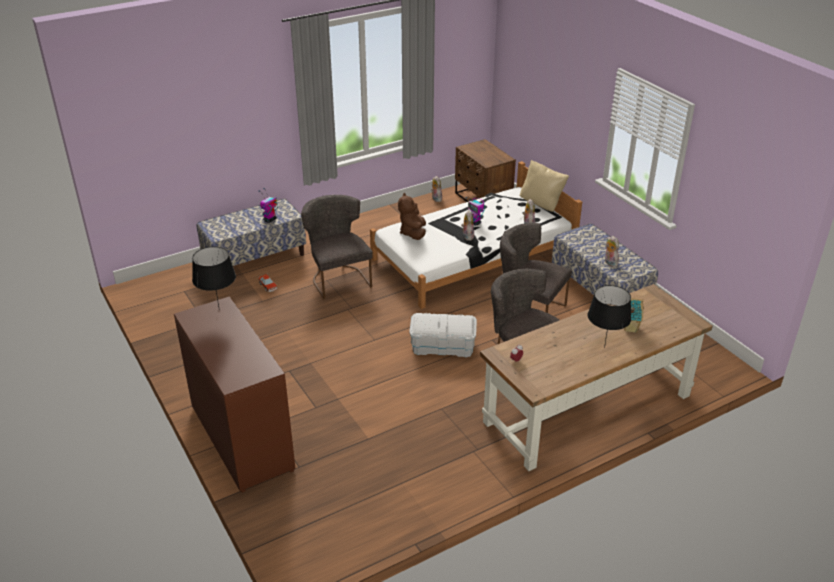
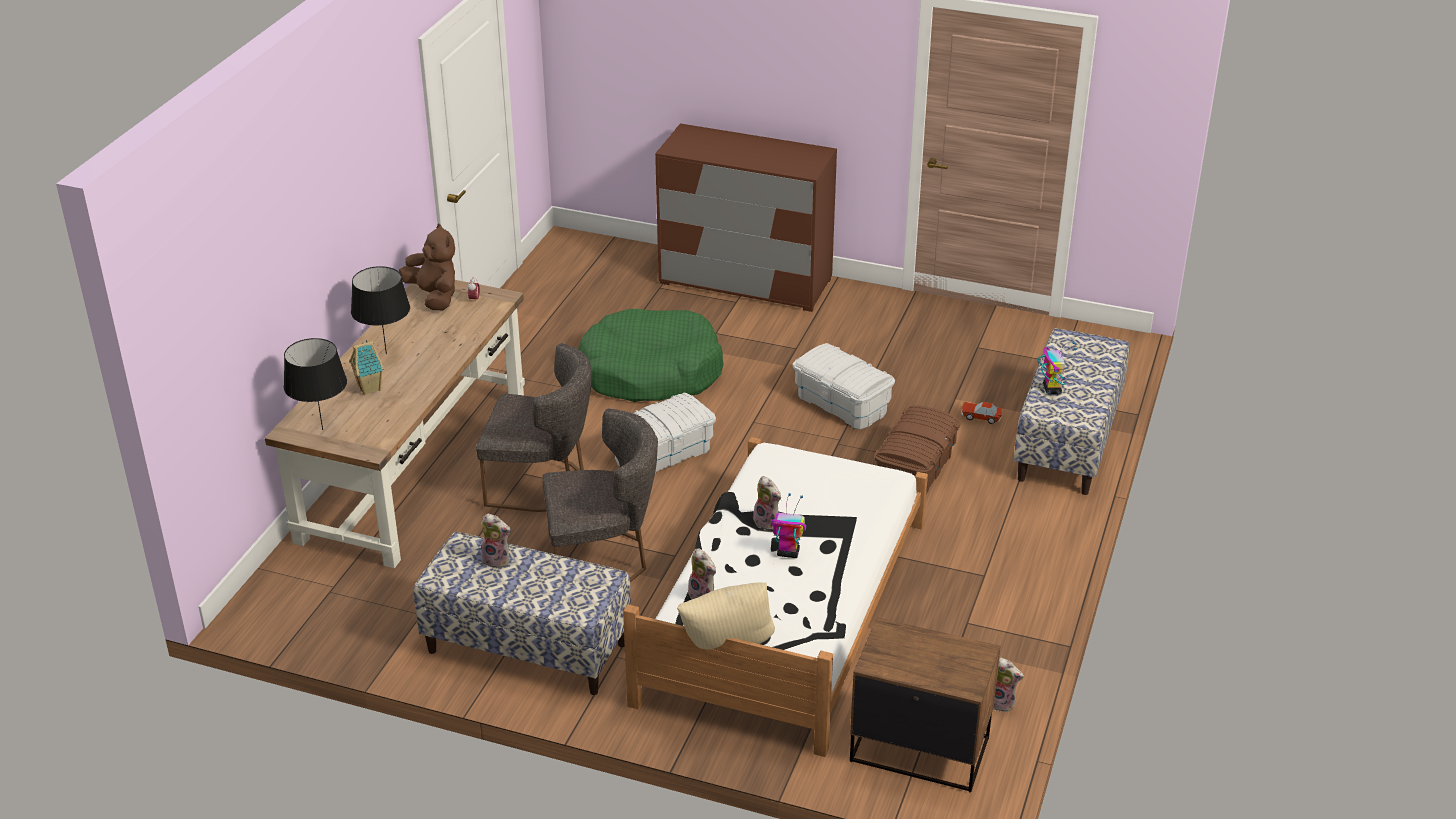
camera: 140 degrees right, 0 degrees up
(219, 309) = (803, 167): black table lamp -> black table lamp (323, 429)
(317, 326) = (842, 404): none -> white storage box
(338, 279) = (915, 471): grey chair -> brown storage box
(388, 400) = (650, 372): none -> green dog bed
(413, 233) = (851, 488): brown plush toy -> brown plush toy (434, 297)

